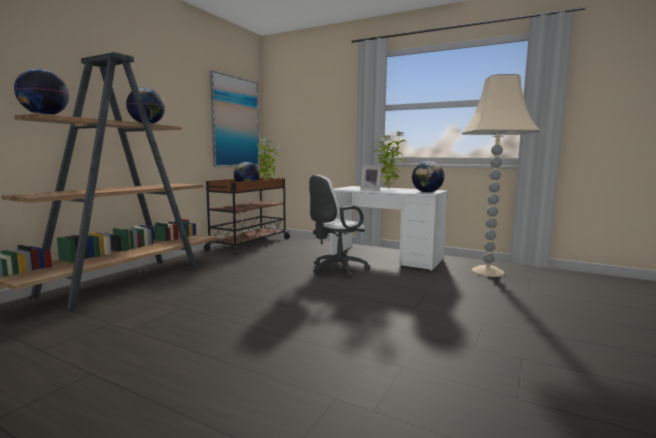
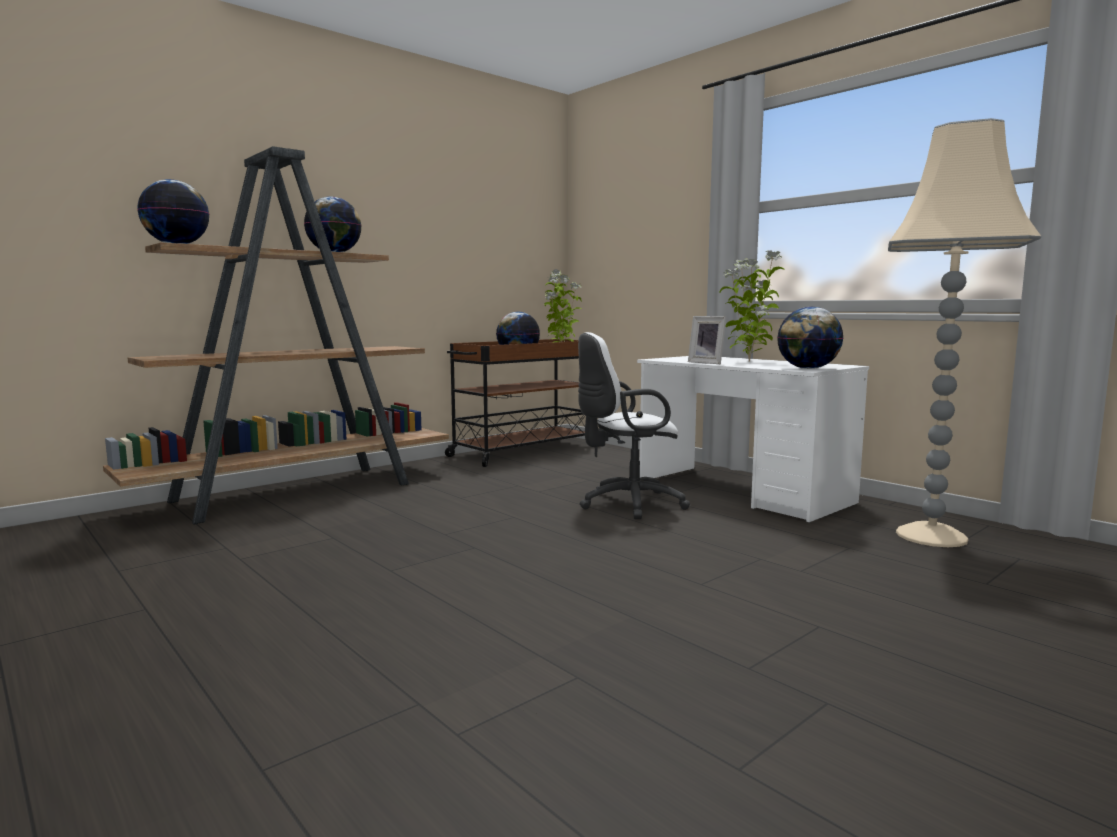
camera: 20 degrees right, 0 degrees up
(235, 122) = (511, 245): picture -> none

